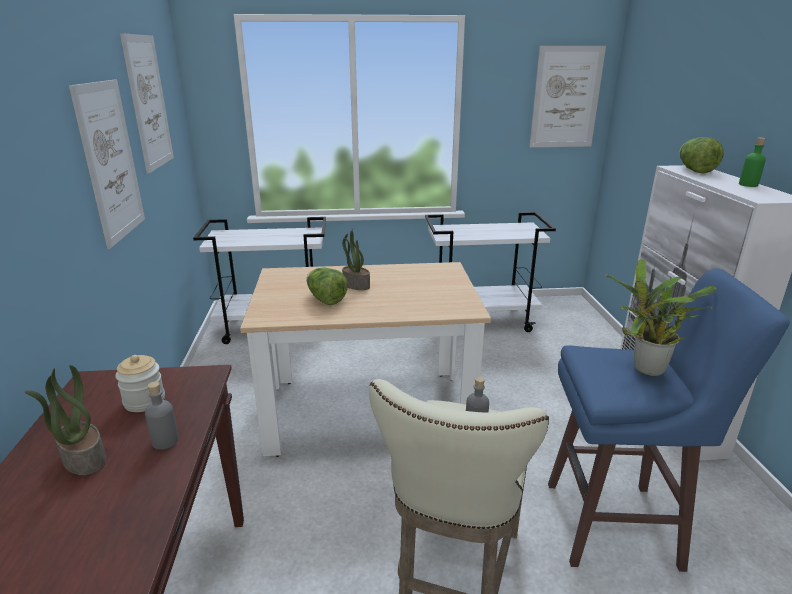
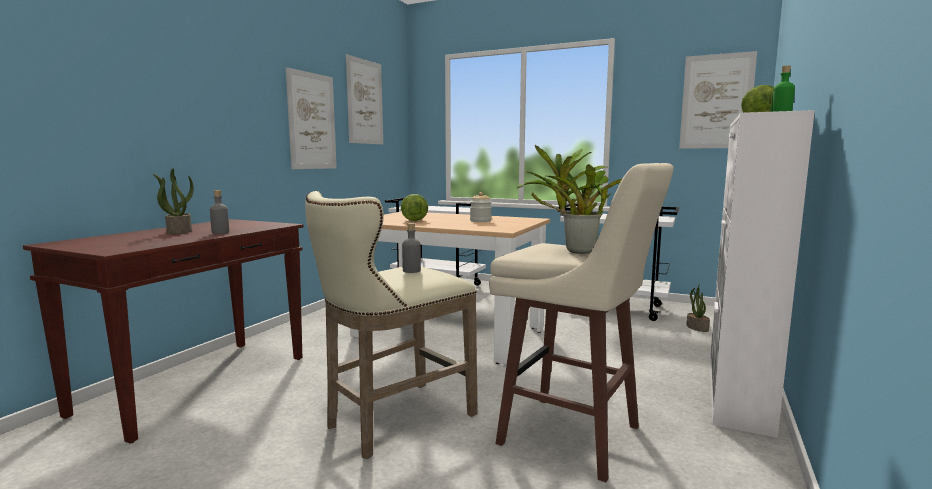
camera: 30 degrees right, 15 degrees down
(144, 401) = (238, 226): jar -> jar (480, 221)
(355, 285) = (446, 218): potted plant -> potted plant (696, 328)
(616, 525) = (573, 437): blue stool -> beige stool

